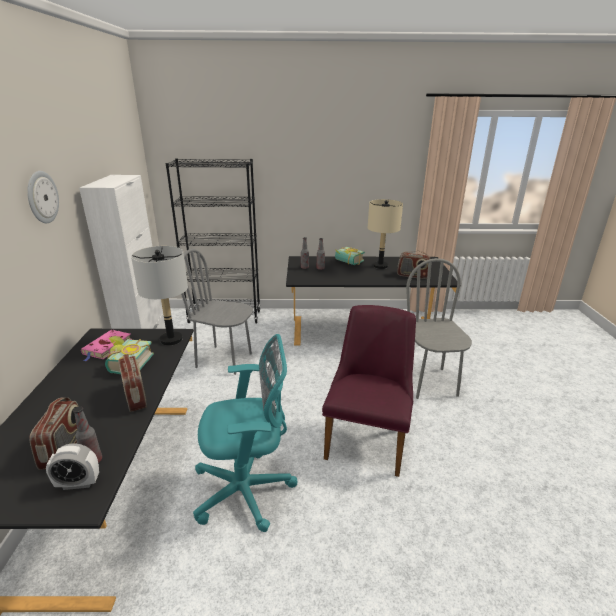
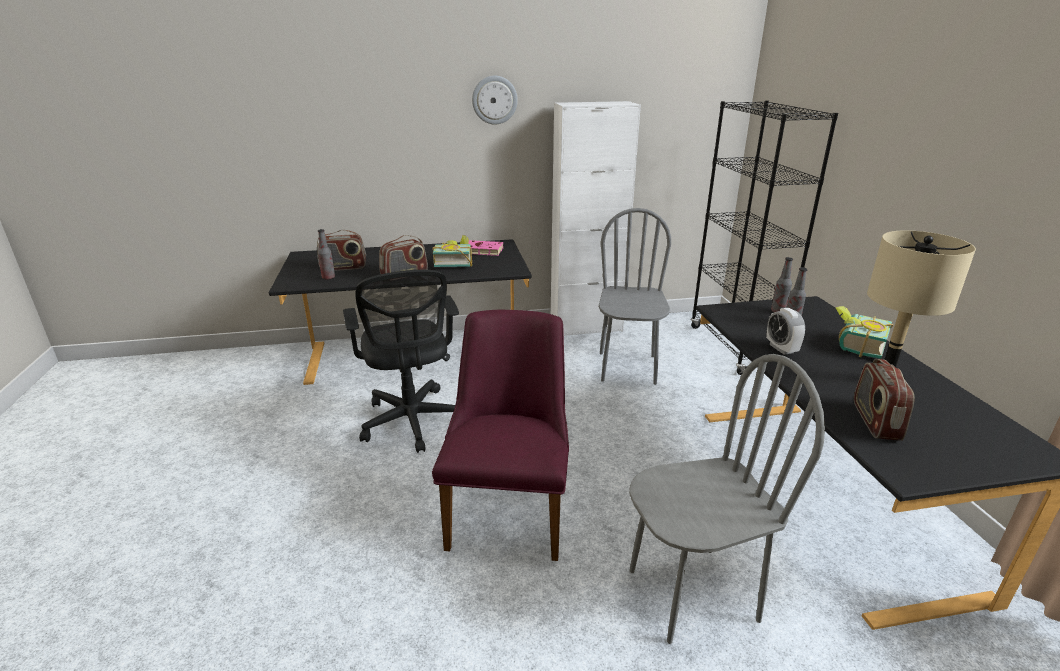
camera: 80 degrees right, 0 degrees up
(78, 483) = (307, 278): alarm clock -> alarm clock (781, 348)
(171, 340) = (503, 269): grey table lamp -> none
(247, 490) = (412, 423): turquoise office chair -> black office chair
(368, 438) = (510, 509): purple chair -> purple chair turned 90 degrees counterclockwise

